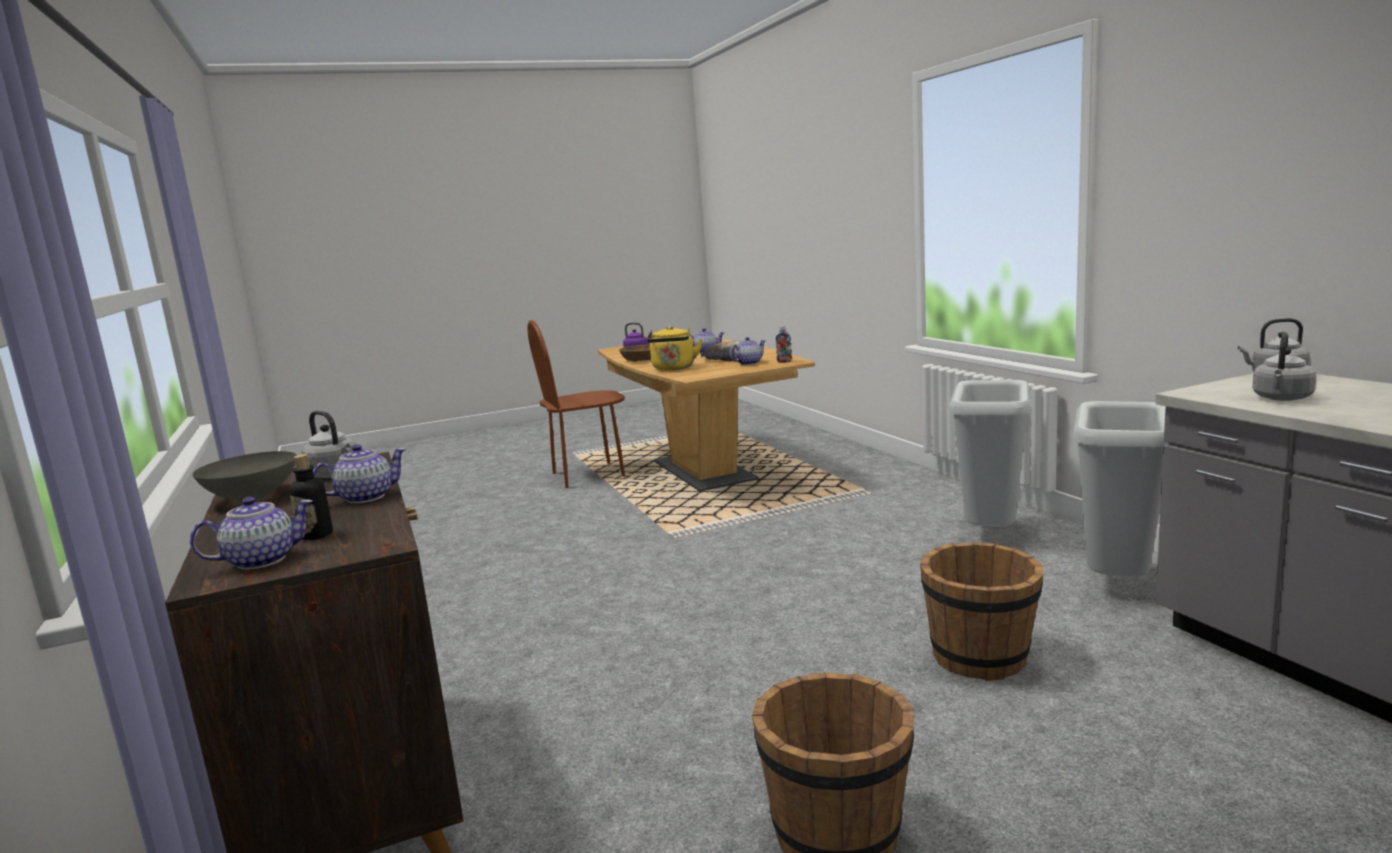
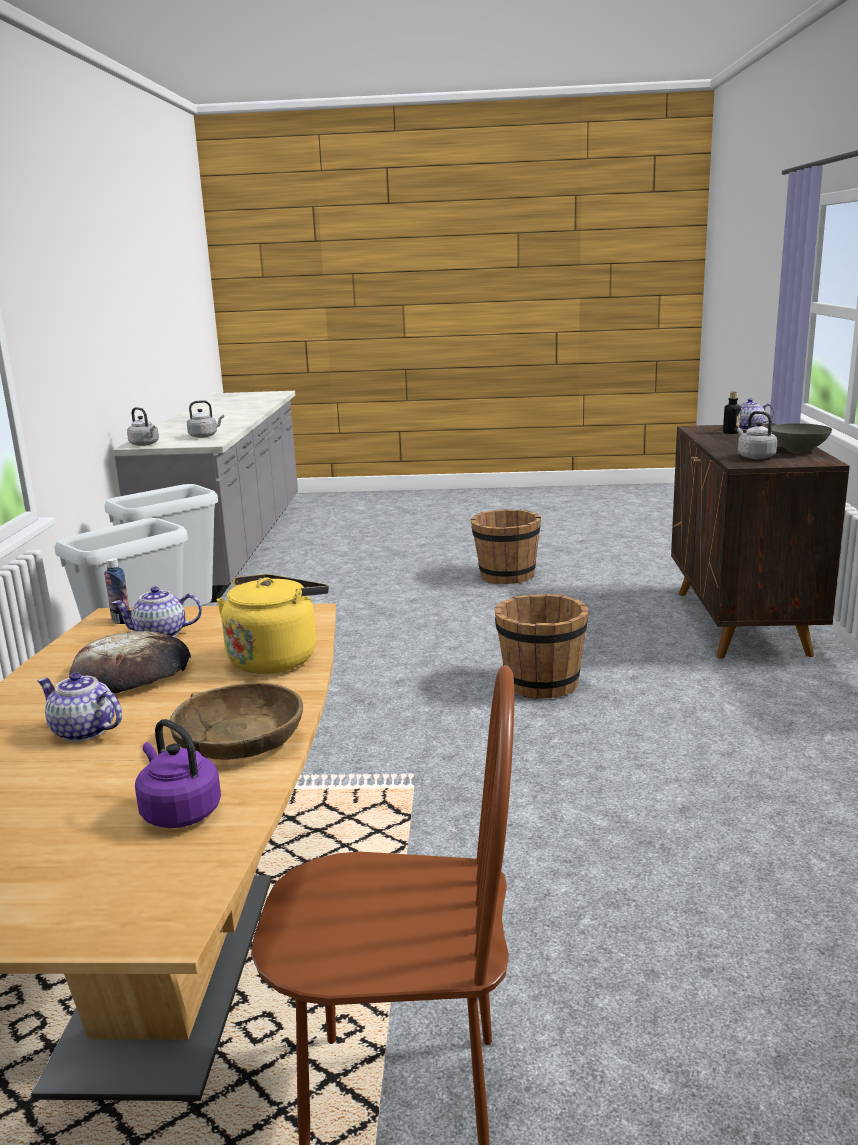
camera: 155 degrees left, 5 degrees up
(365, 497) = (719, 443): teapot -> none
(980, 658) = (342, 610): brown bucket -> brown bucket (541, 684)

